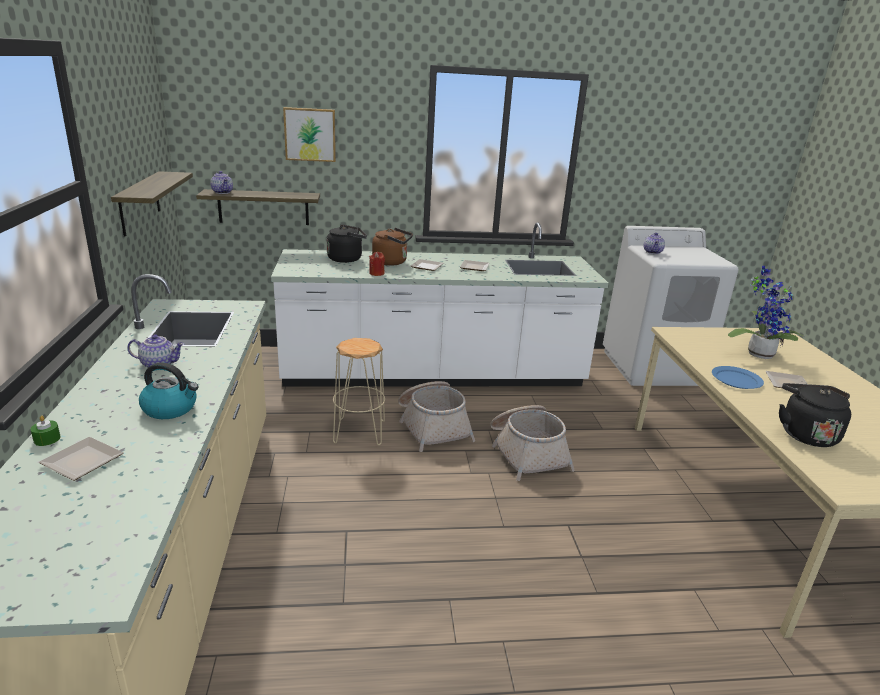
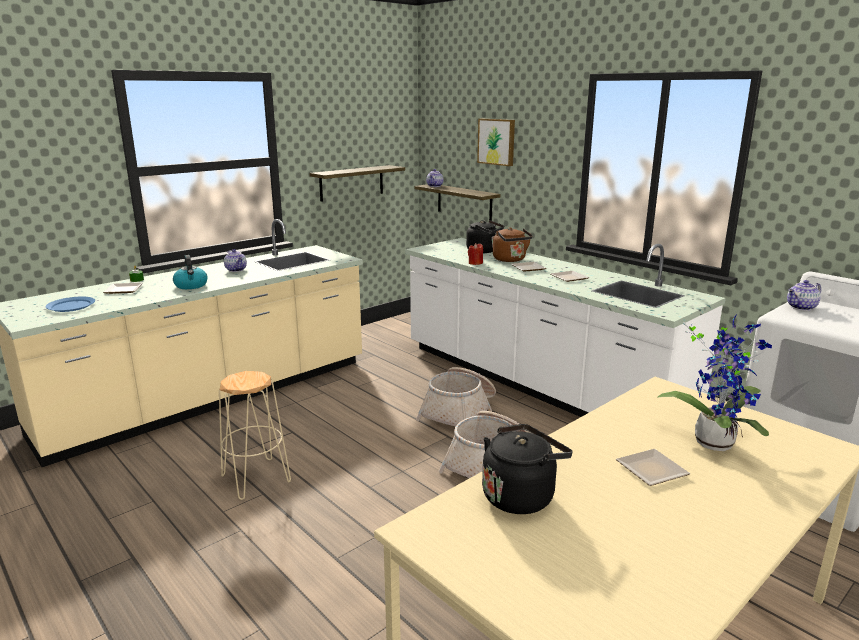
camera: 55 degrees right, 5 degrees down
(359, 432) = (407, 391): beige stool -> beige stool (255, 478)
(736, 379) = (598, 439): blue plate -> blue plate (71, 306)

